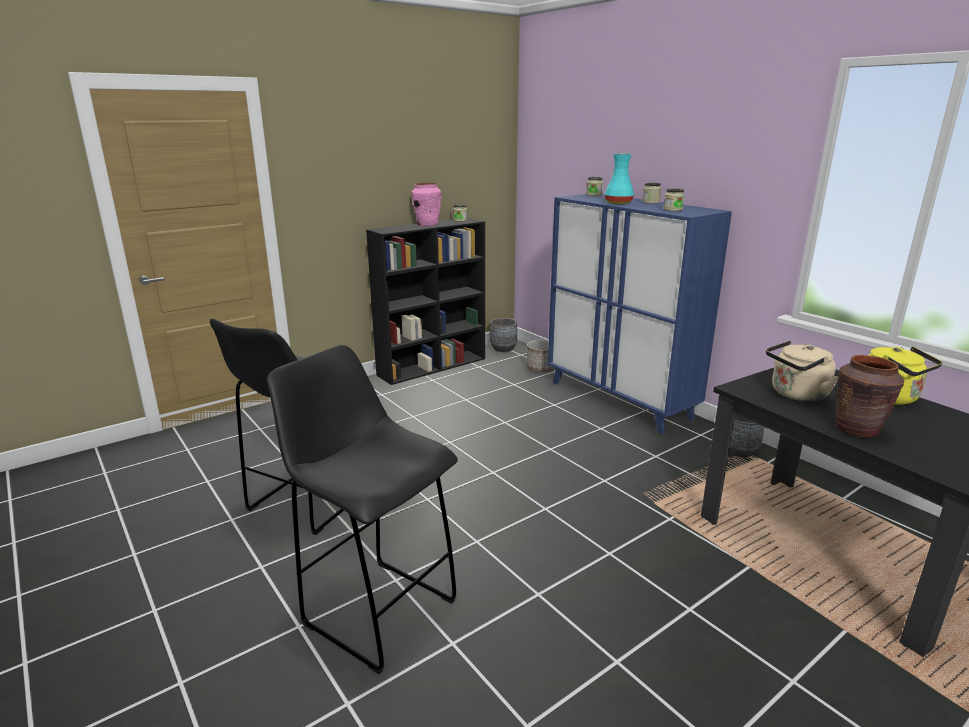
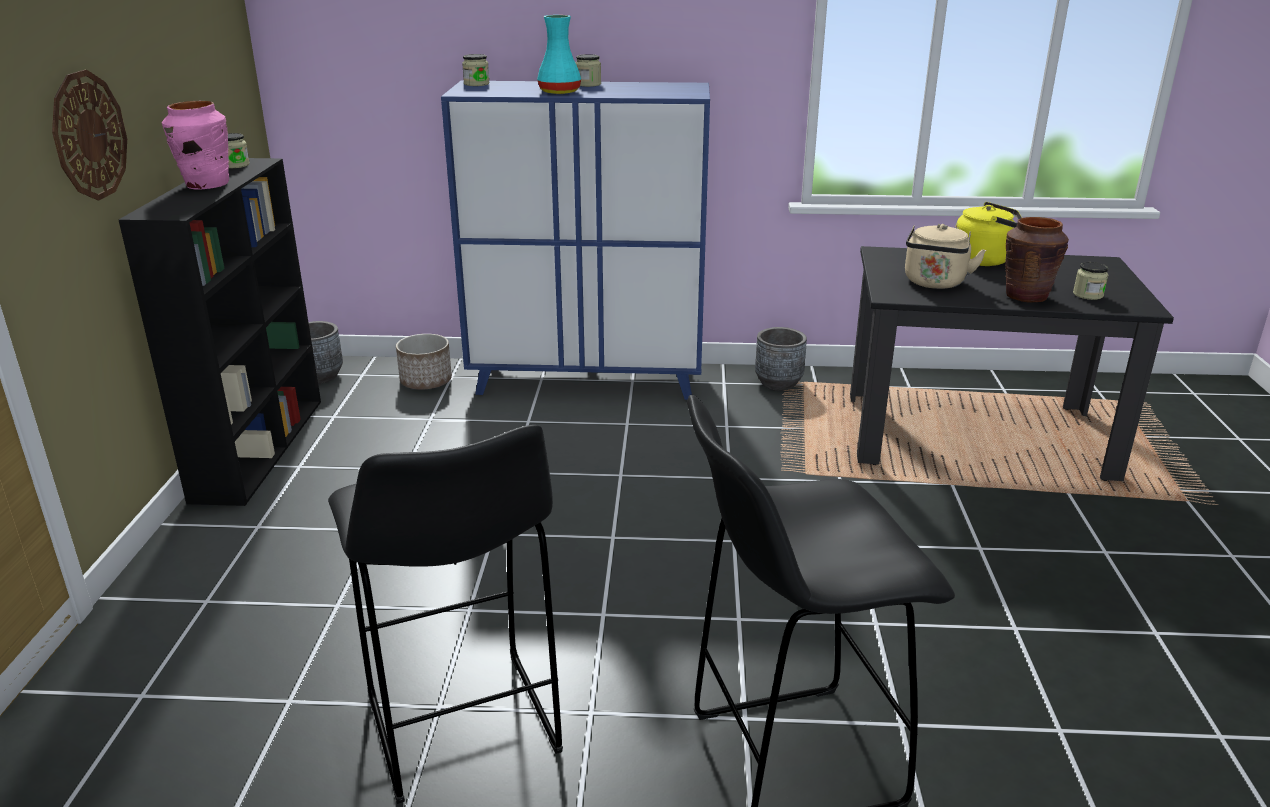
camera: 50 degrees left, 5 degrees up
(360, 188) = (89, 135): none -> wall clock
(672, 210) = (654, 91): jar -> jar (1088, 295)

